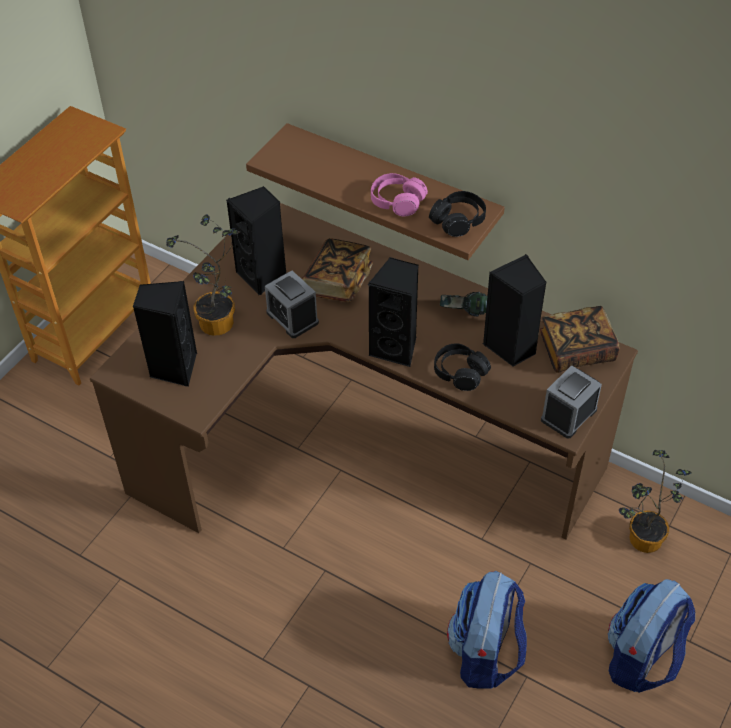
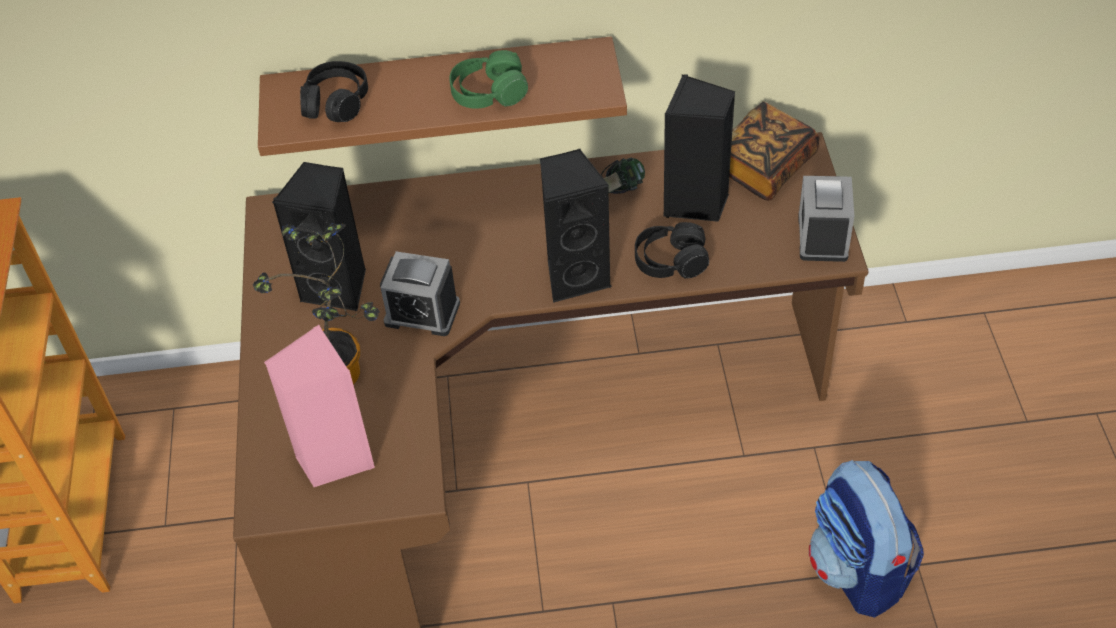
camera: 35 degrees left, 0 degrees up
(173, 368) = (333, 457): black speaker -> pink speaker
(337, 282) = (435, 243): book -> none
(397, 201) = (488, 93): pink headphones -> green headphones
(458, 220) = (578, 77): black headphones -> black headphones (336, 102)
(640, 540) = (895, 353): potted plant -> none
(641, 659) = (1003, 469): backpack -> none

